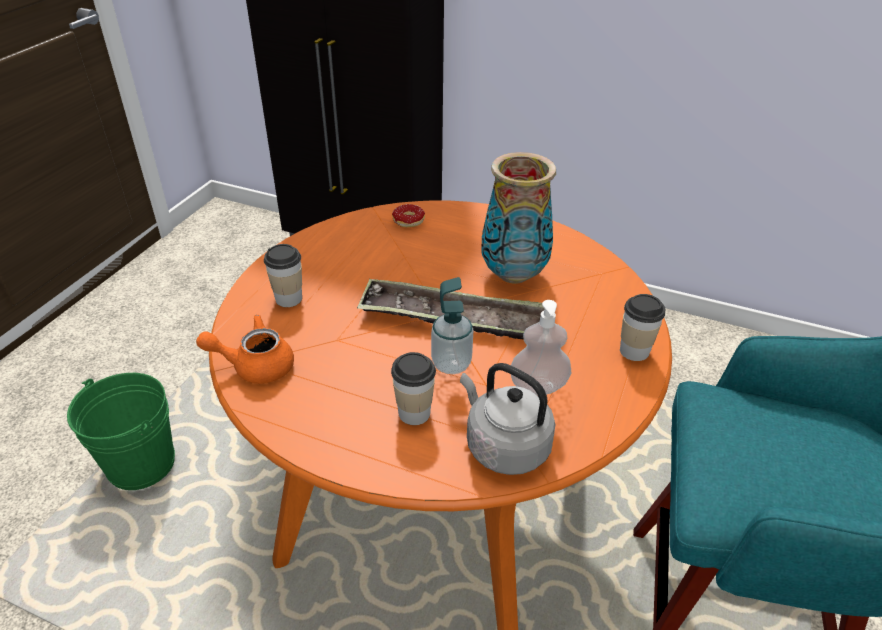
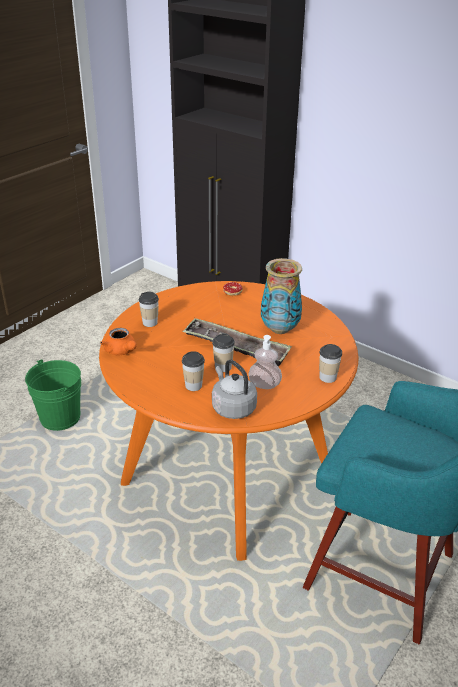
camera: 15 degrees right, 5 degrees down
(255, 366) = (122, 351): orange teapot -> orange teapot turned 135 degrees counterclockwise
(451, 364) = (223, 367): soap dispenser -> cup

